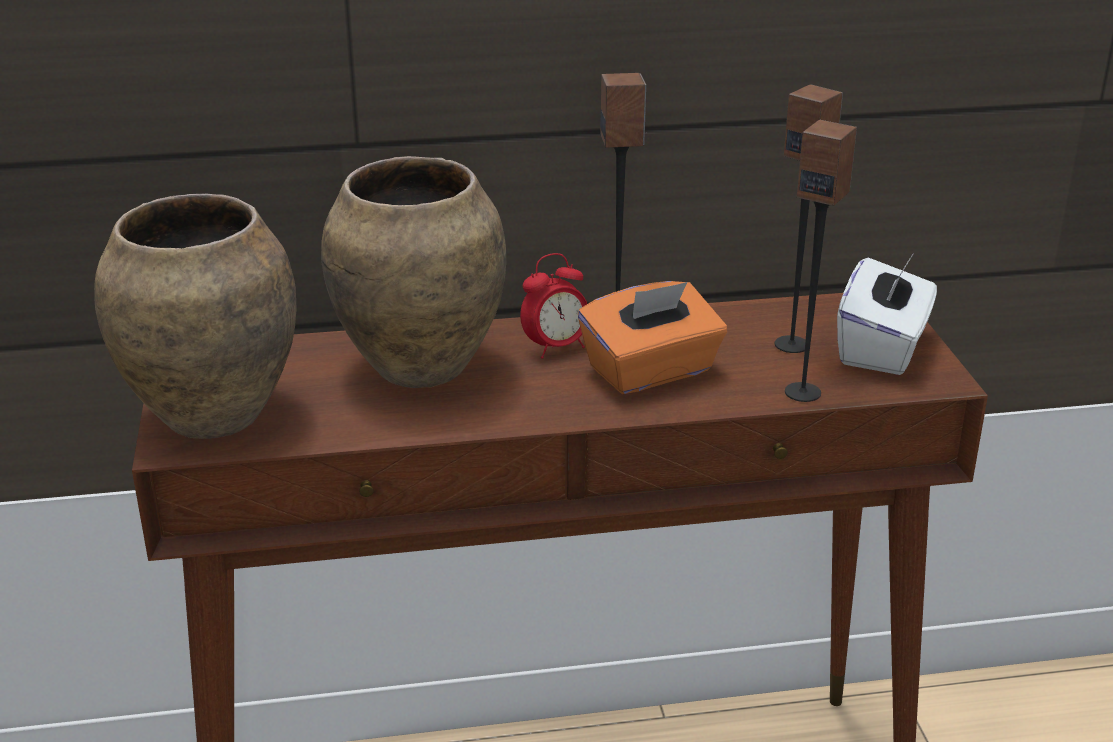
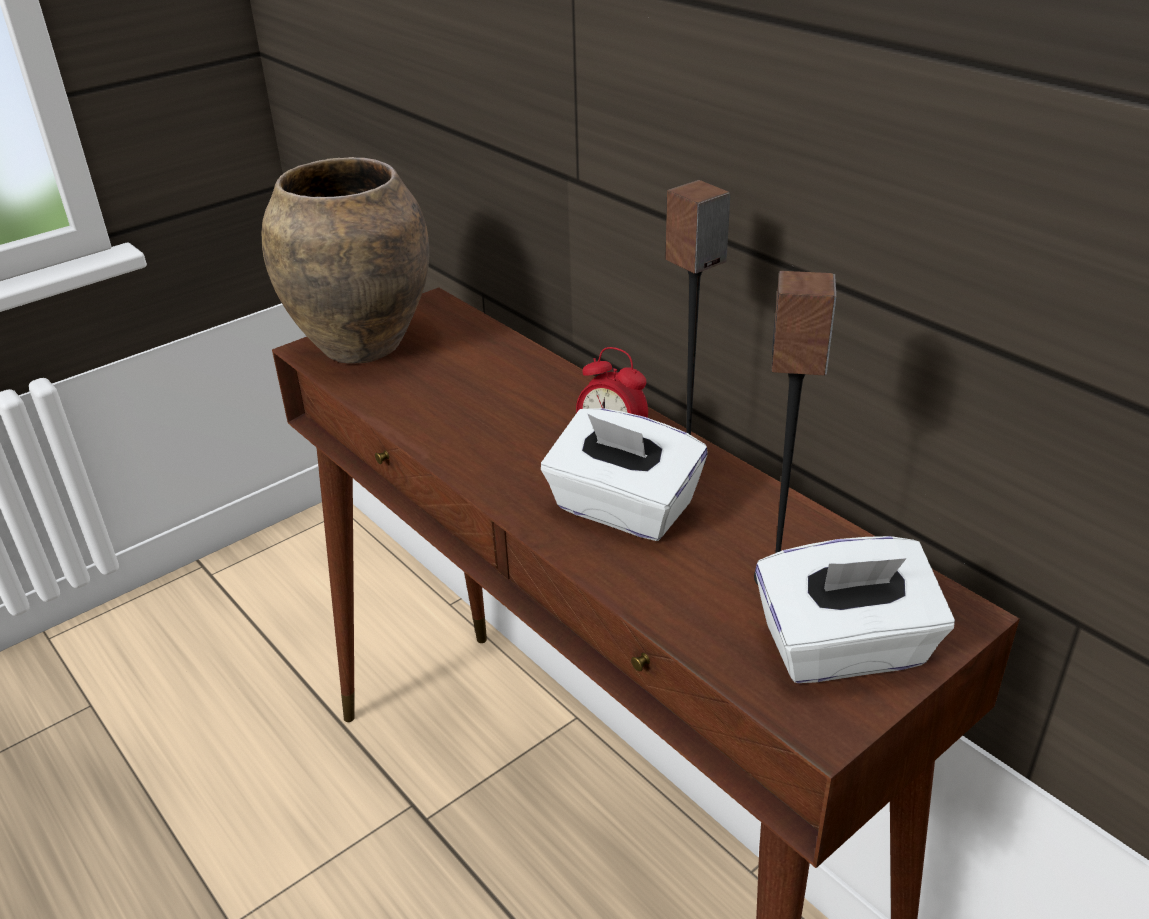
camera: 60 degrees right, 5 degrees up
(420, 368) = (508, 395): brown vase -> none
(651, 371) = (622, 509): orange tissue box -> white tissue box
(803, 392) = (680, 620): speaker -> none

